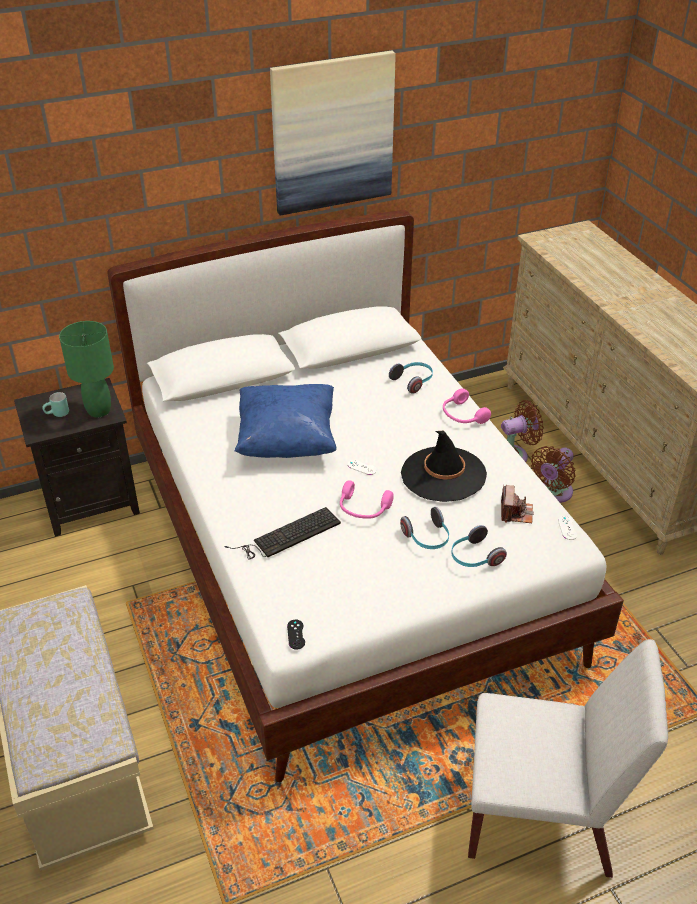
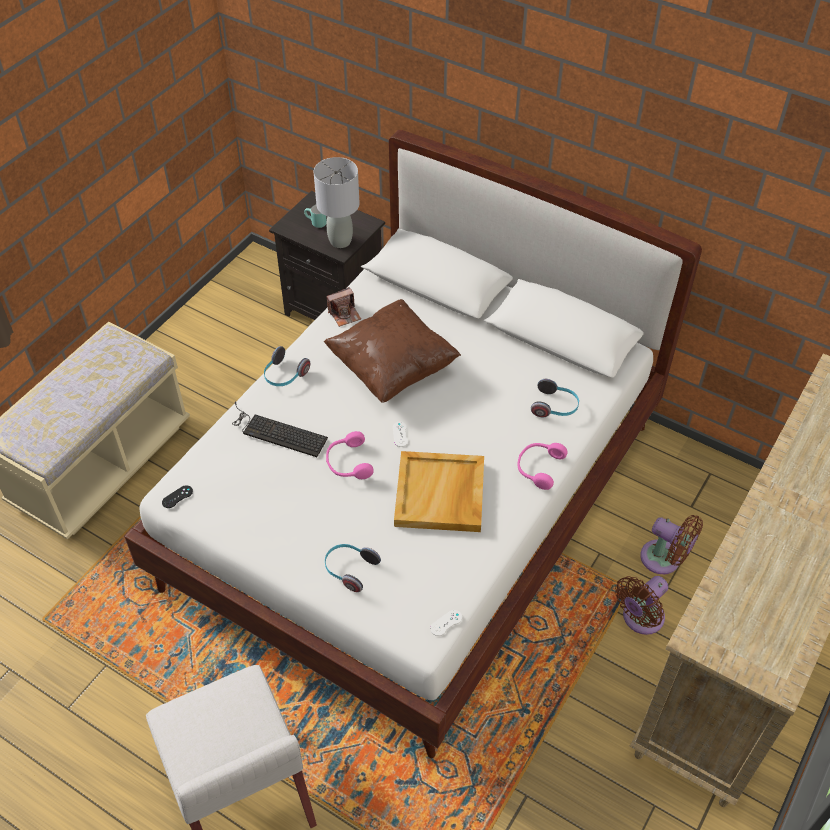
camera: 55 degrees right, 10 degrees up
(98, 410) = (340, 241): green table lamp -> grey table lamp
(287, 440) = (392, 368): blue pillow -> brown pillow
(332, 133) = (637, 122): picture -> none
(427, 538) = (348, 525): headphones -> headphones (284, 375)
(443, 474) = (440, 495): black hat -> beige tray
(516, 513) = (434, 573): camera -> camera (344, 314)
(552, 493) = (640, 619): brown fan -> brown fan turned 45 degrees counterclockwise

